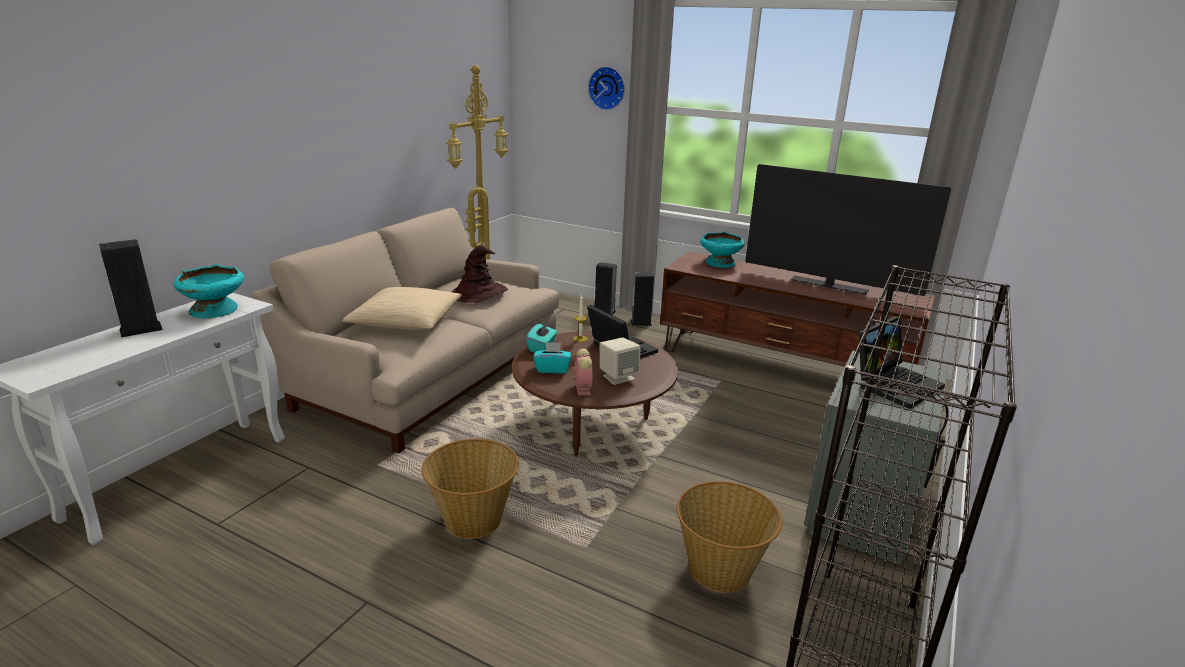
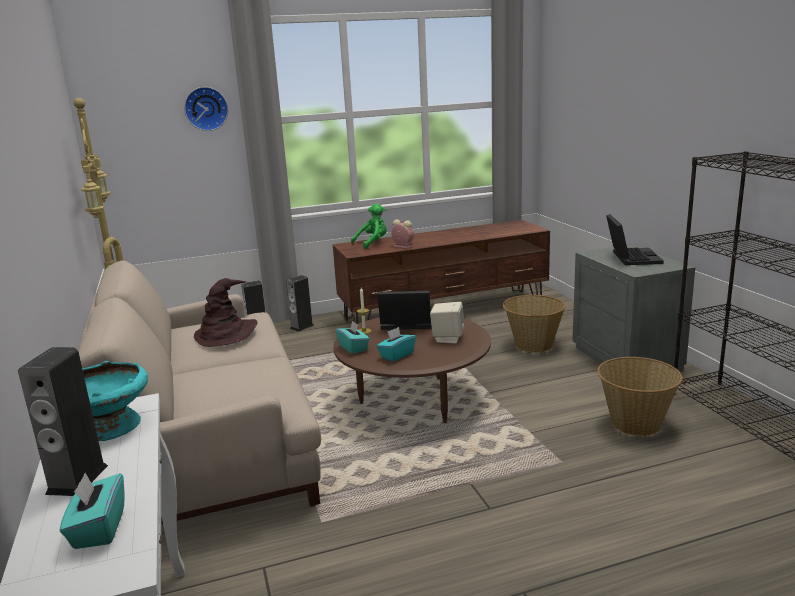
camera: 45 degrees left, 5 degrees down
(84, 356) = (98, 529): none -> turquoise tissue box
(406, 321) = (218, 378): beige pillow -> none
(473, 519) = (470, 498): basket -> basket (533, 345)
(582, 388) = (445, 355): alarm clock -> alarm clock (402, 246)
(719, 263) = (372, 243): turquoise bowl -> green plush toy
(829, 285) = (465, 233): television -> none

